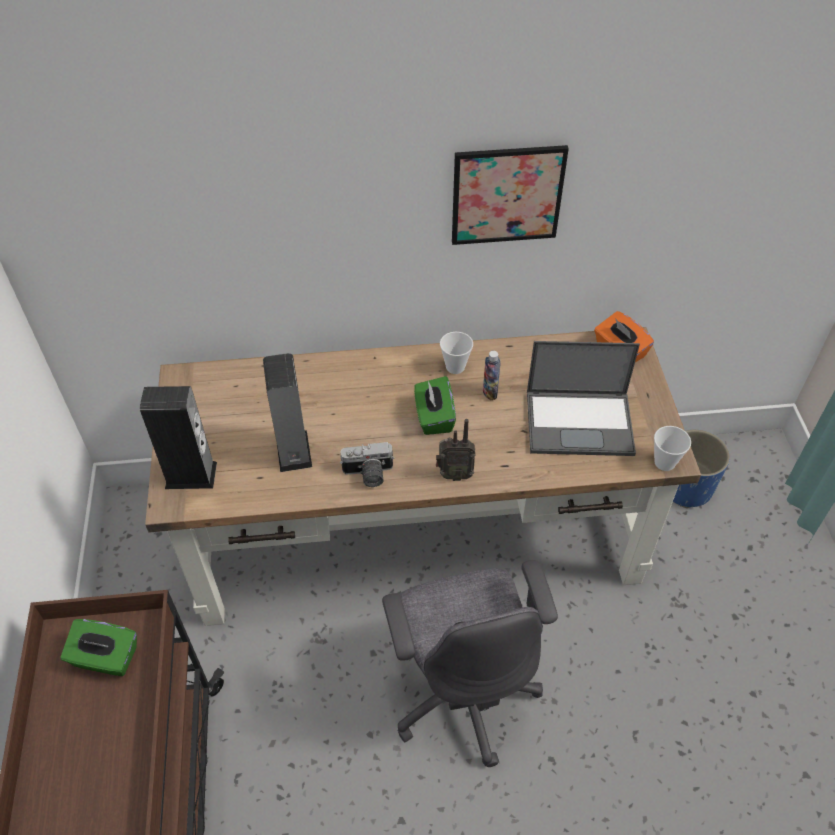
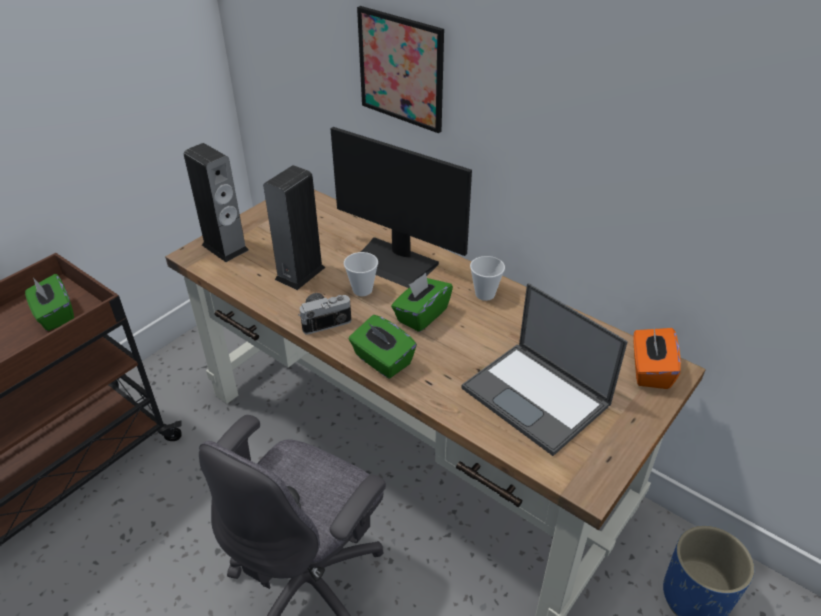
camera: 45 degrees right, 10 degrees down
(355, 387) = (394, 262): none -> monitor
(368, 474) = (324, 319): camera -> camera turned 120 degrees clockwise
(454, 474) = (382, 360): radio -> green tissue box
(490, 392) = (488, 327): bottle -> none
(507, 195) = (577, 127): picture -> picture (401, 69)
(664, 462) = (576, 482): cup -> cup (362, 290)

